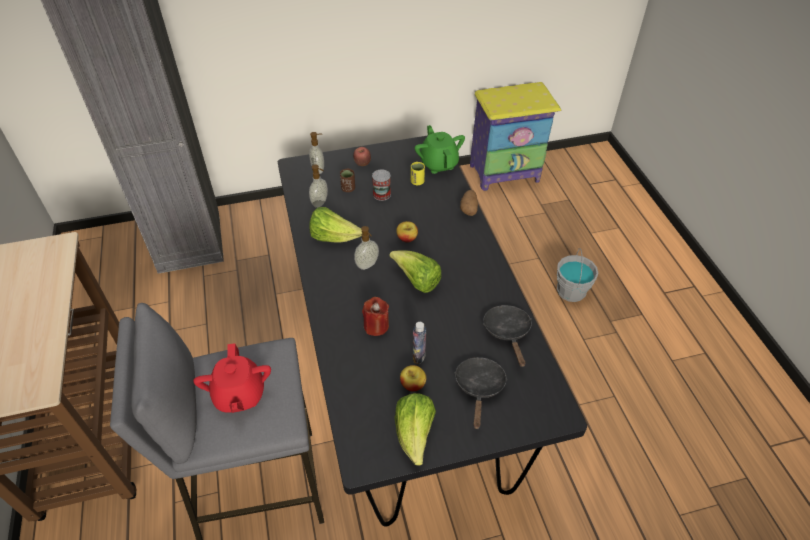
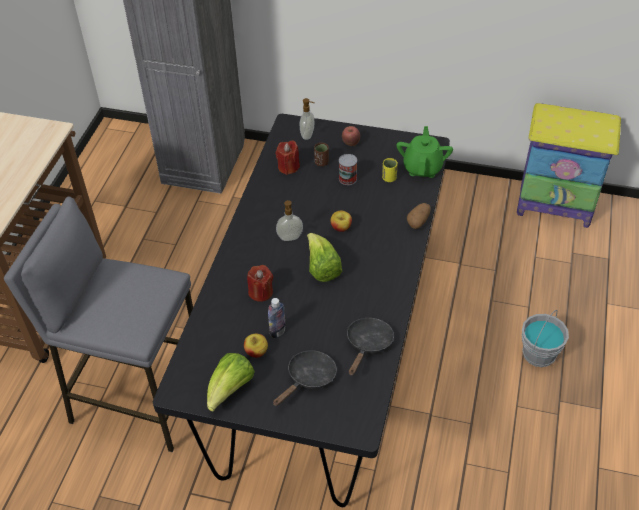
camera: 30 degrees right, 0 degrees up
(239, 395) = (119, 300): red teapot -> none
(320, 203) = (288, 167): soap dispenser -> red candle
(334, 237) = (278, 203): lettuce -> none

